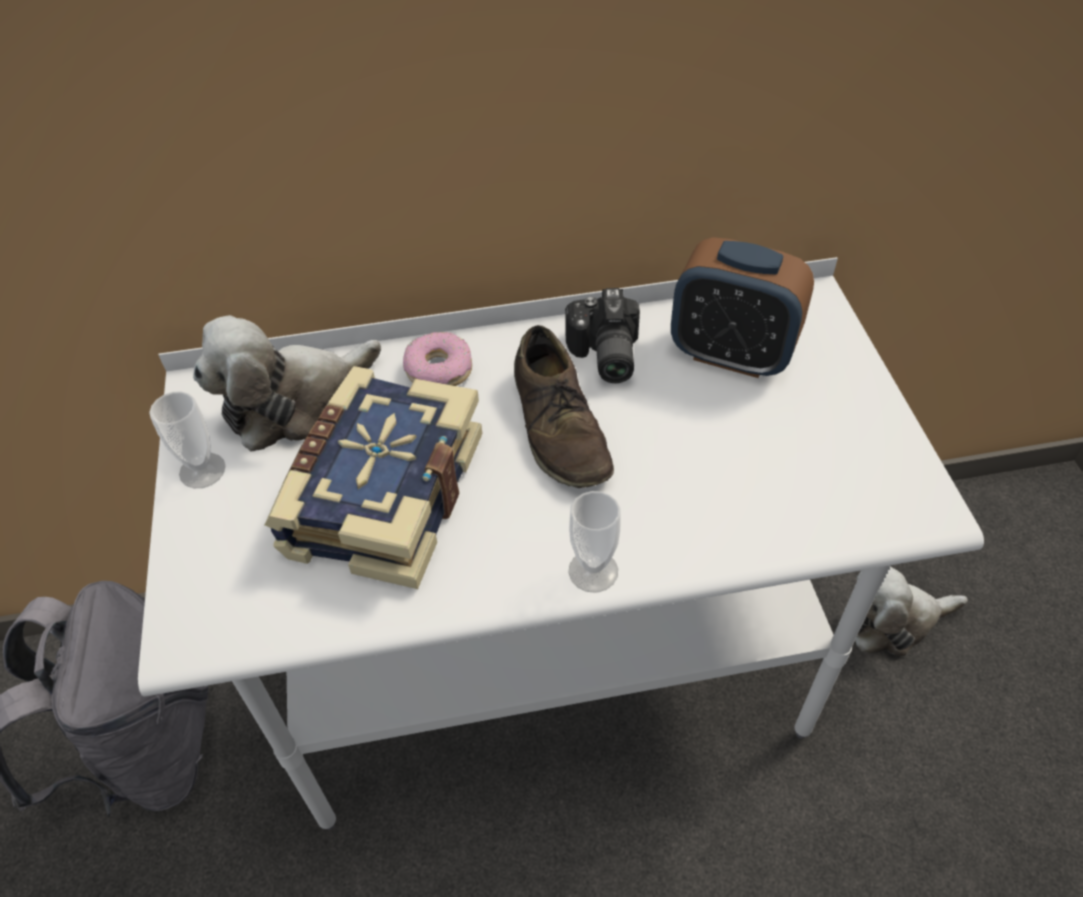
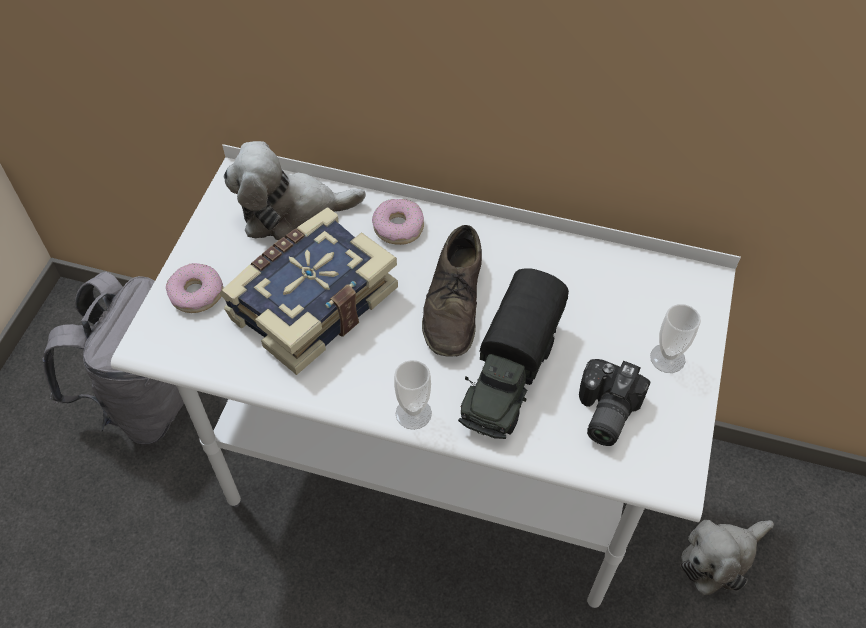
camera: 25 degrees right, 5 degrees up
(202, 470) = (212, 237): cup -> cup (667, 358)
(219, 546) = (196, 293): none -> donut
(602, 356) = (517, 263): camera -> camera (603, 412)
(675, 477) = (509, 374): none -> toy truck
(731, 354) = (611, 300): alarm clock -> none
(892, 621) = (719, 557): plush toy -> plush toy turned 45 degrees counterclockwise

